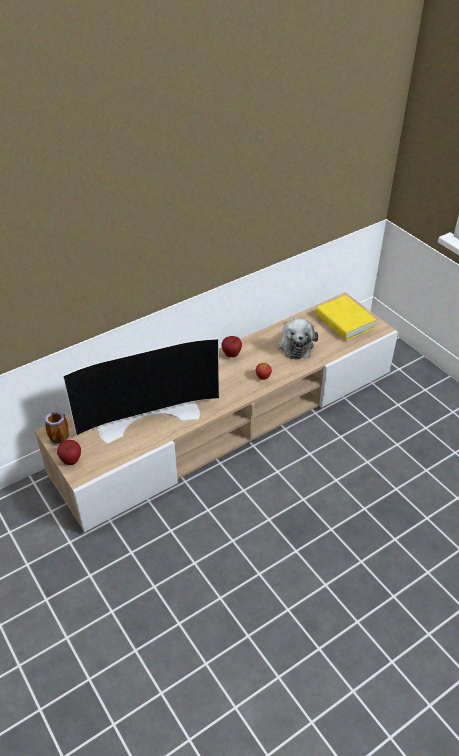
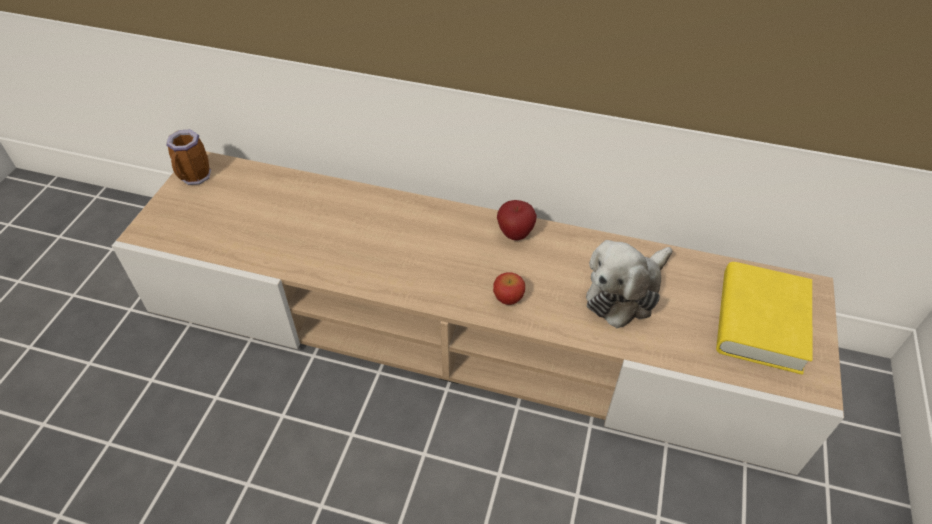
camera: 50 degrees right, 5 degrees up
(71, 460) = (164, 209): apple -> none
(148, 414) = (308, 225): television -> none

